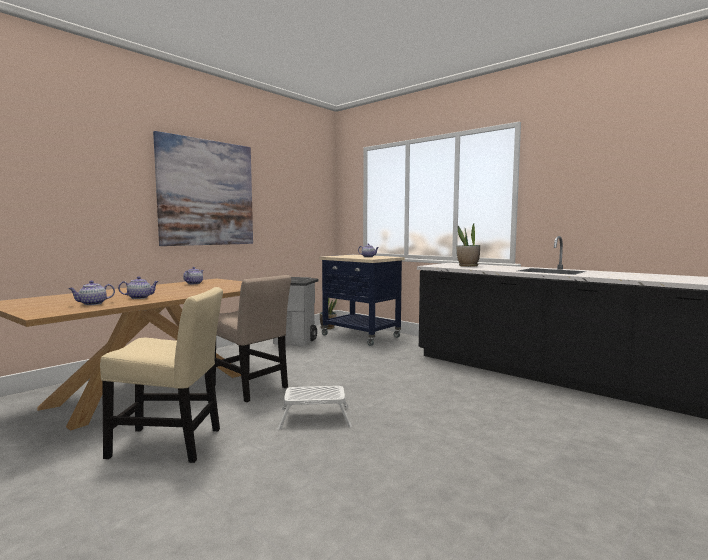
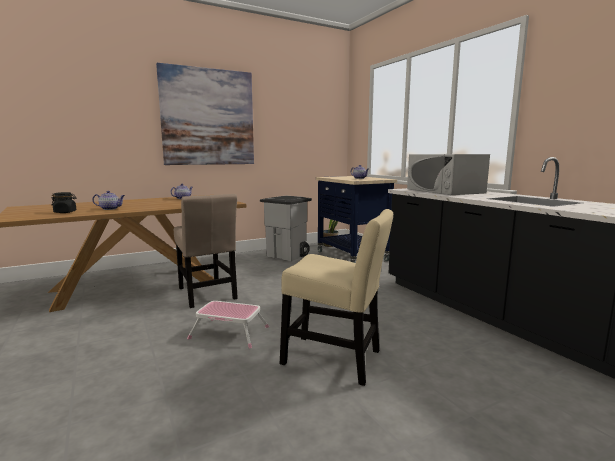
camera: 20 degrees right, 5 degrees up
(92, 304) = (65, 212): teapot -> black jar
(171, 444) = (97, 336): beige chair -> beige chair (336, 359)
(315, 418) = (229, 333): white step ladder -> pink step ladder
(468, 266) = (444, 191): potted plant -> white microwave

